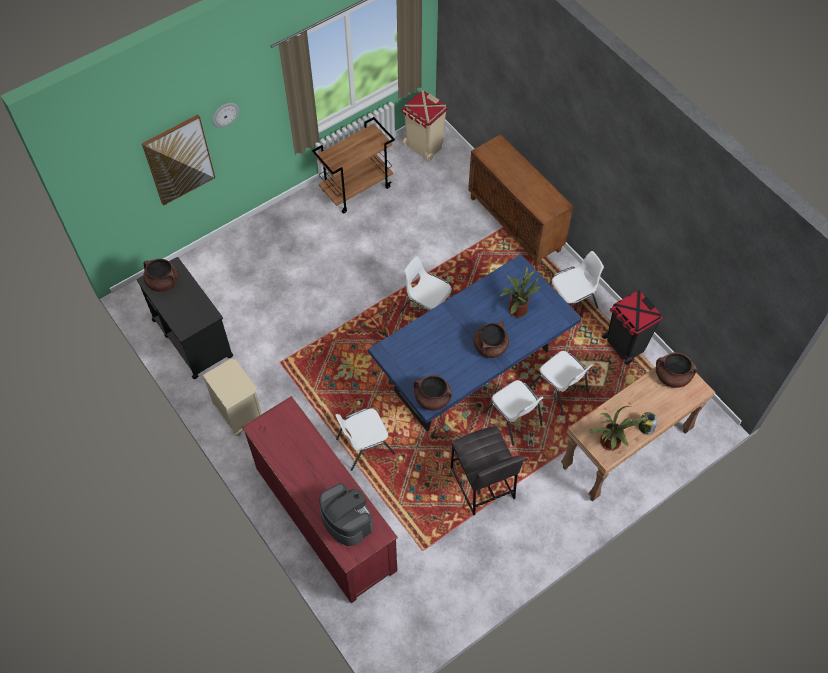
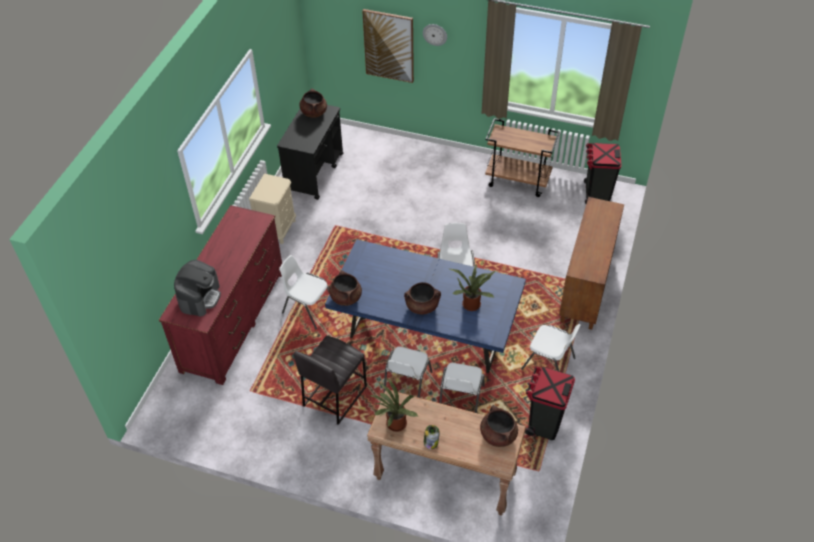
camera: 55 degrees right, 10 degrees down
(423, 147) = (596, 195): beige trash can -> black trash can

